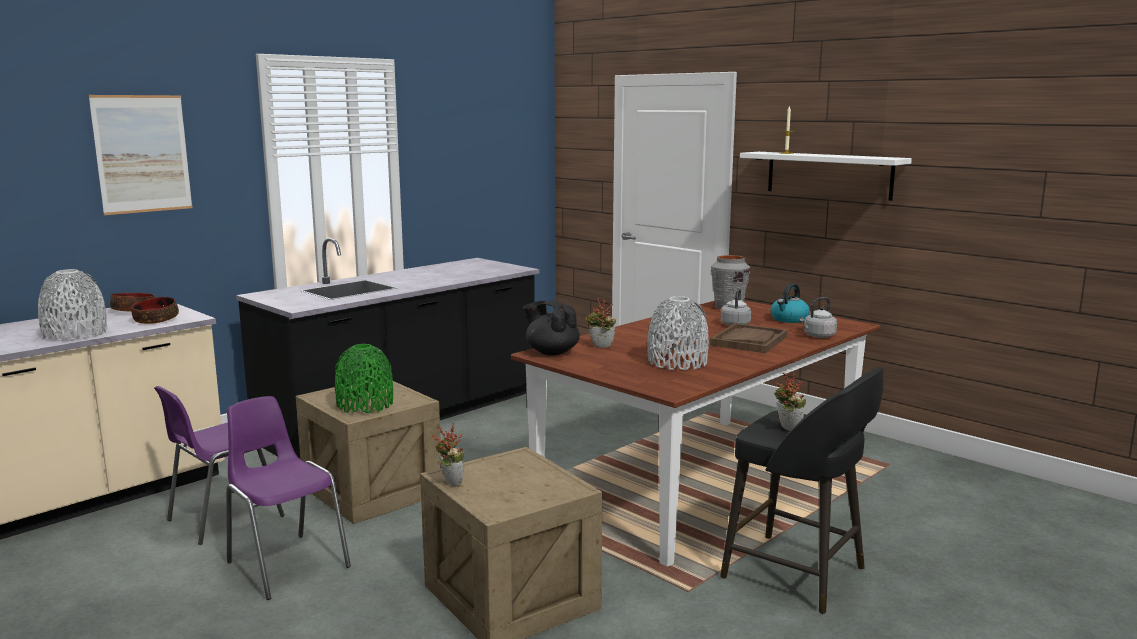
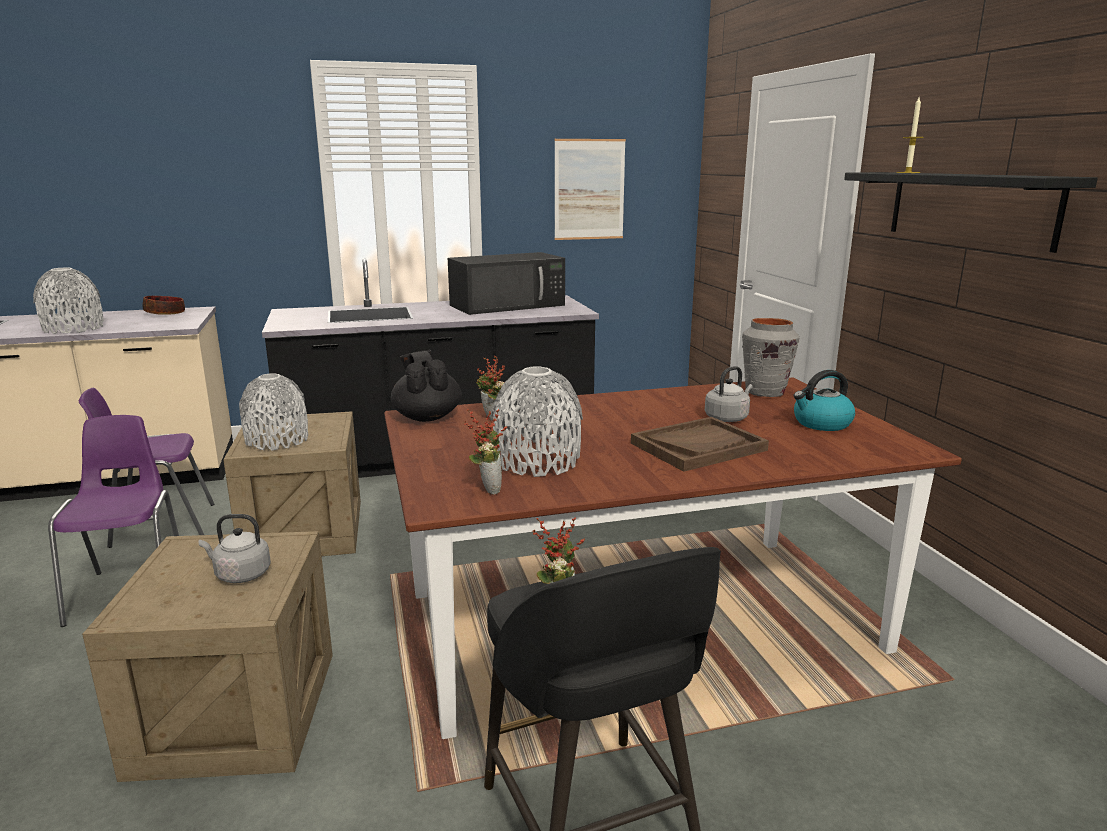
camera: 30 degrees right, 5 degrees up
(142, 154) = (188, 163): picture -> picture (589, 189)
(155, 320) = (154, 324): bowl -> none
(365, 405) = (277, 440): green vase -> grey vase
(449, 483) = (162, 559): potted plant -> potted plant (487, 489)
(451, 269) = (508, 305): none -> black microwave
(818, 336) = (817, 458): grey kettle -> grey kettle (240, 574)
(828, 175) = (969, 207): white shelf -> black shelf

